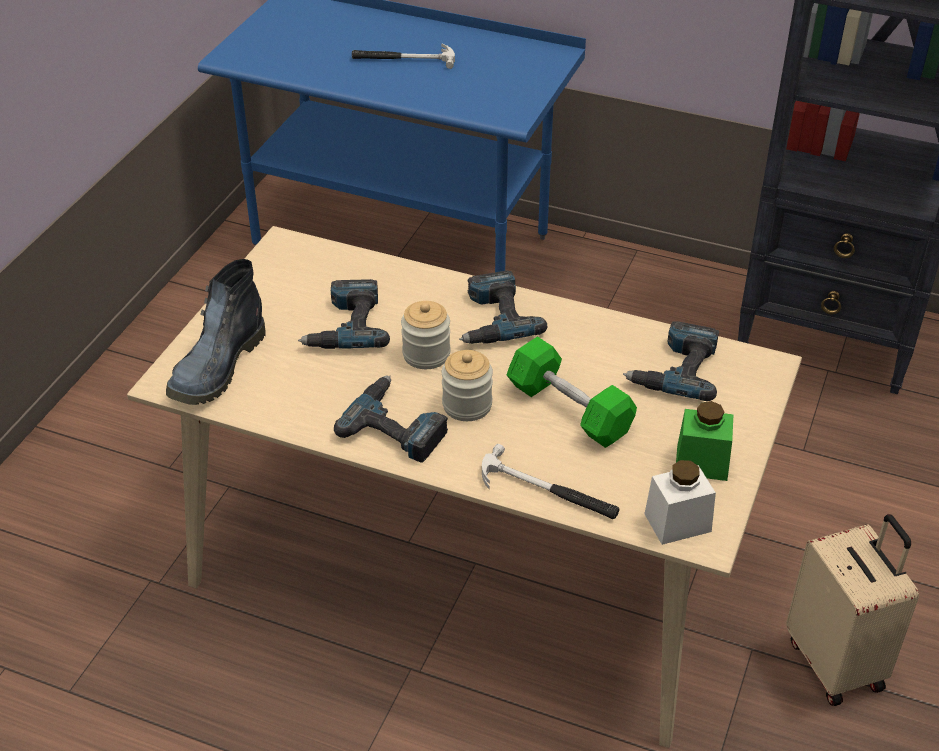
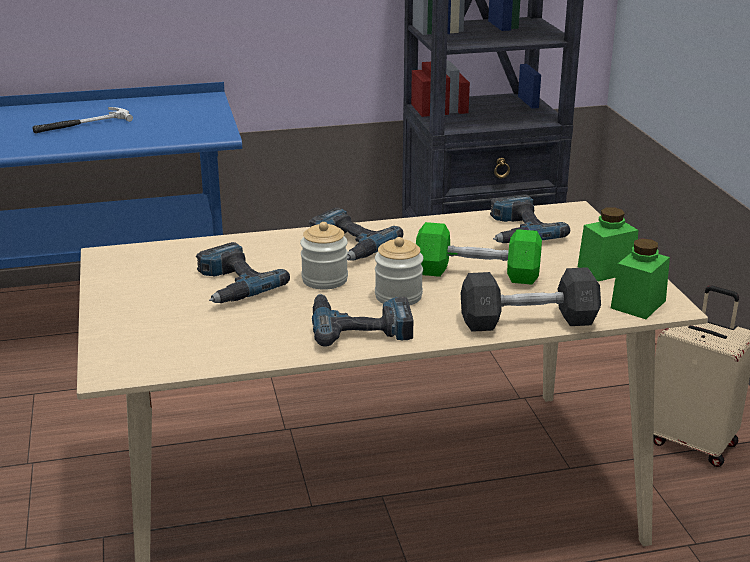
camera: 35 degrees left, 15 degrees down
(217, 368) = (149, 346): boot -> none
(548, 491) = (528, 321): hammer -> grey dumbbell
(677, 522) = (638, 304): white jar -> green jar

